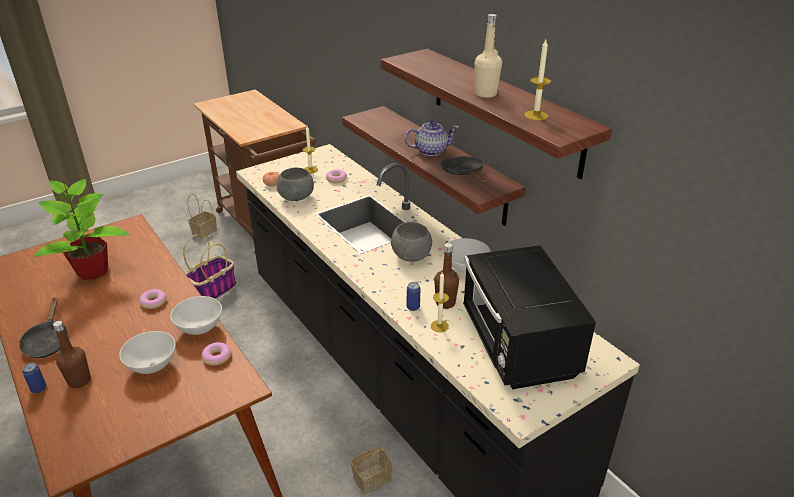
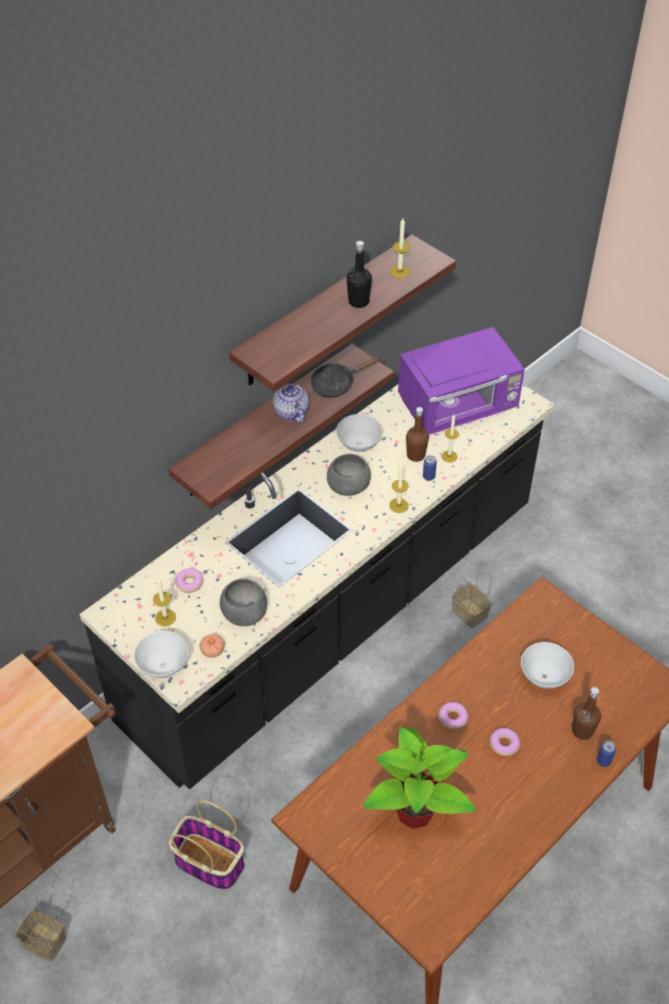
camera: 100 degrees left, 15 degrees up
(47, 341) = (542, 791): black frying pan -> none
(200, 329) = (481, 657): white bowl -> white bowl (164, 666)
(217, 357) = (514, 629): donut -> donut (504, 744)
(380, 283) = (398, 505): none -> candle
(485, 94) = (358, 302): beige bottle -> black bottle
(518, 346) = (459, 407): black microwave -> purple microwave

